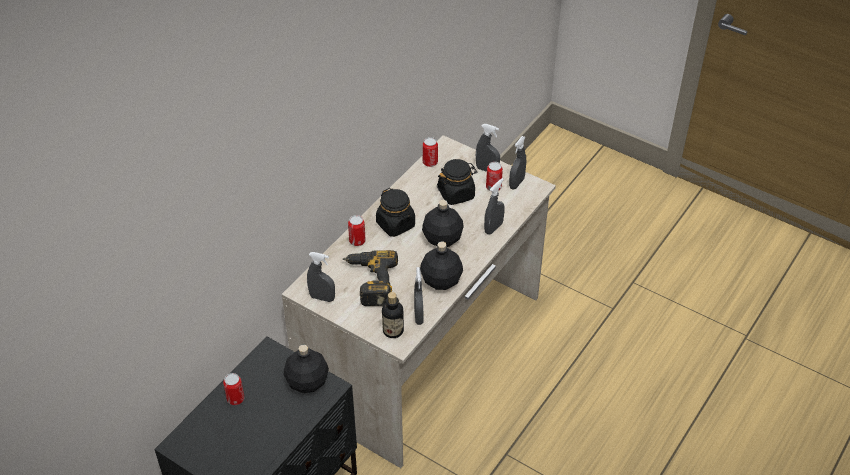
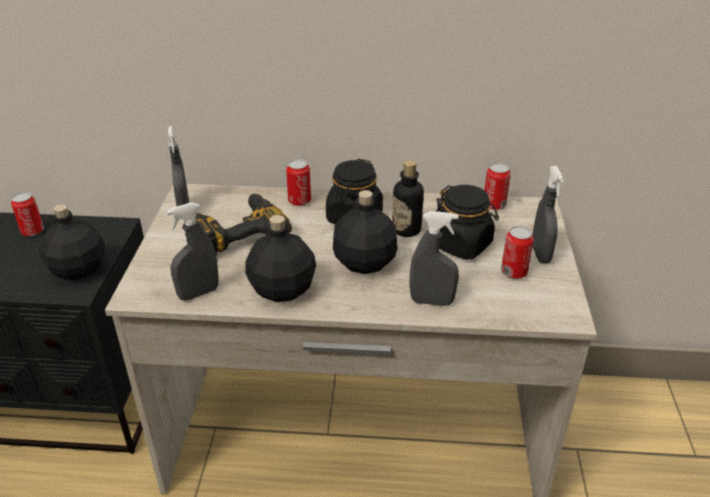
camera: 60 degrees right, 10 degrees down
(393, 331) = (157, 281): bottle -> bottle (406, 229)
(516, 183) = (548, 291): grey spray bottle -> none

